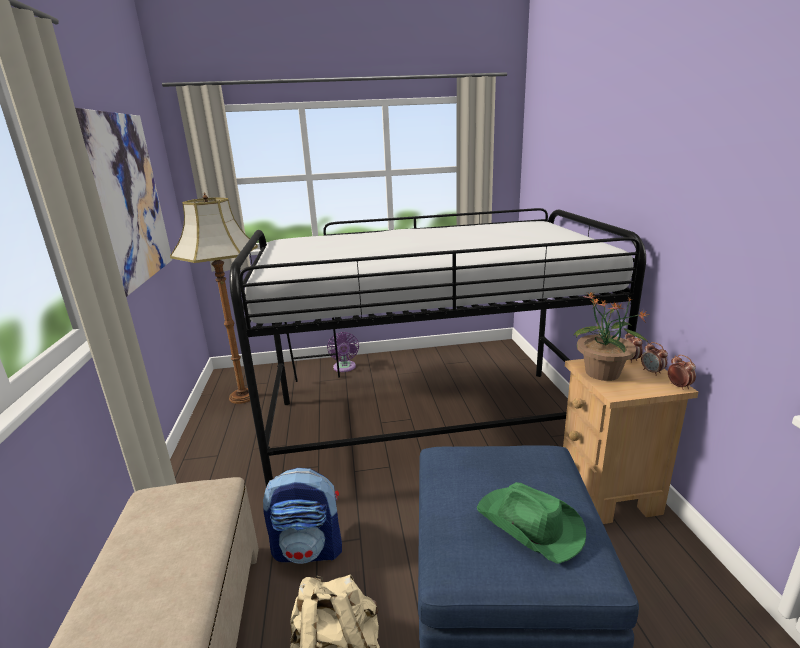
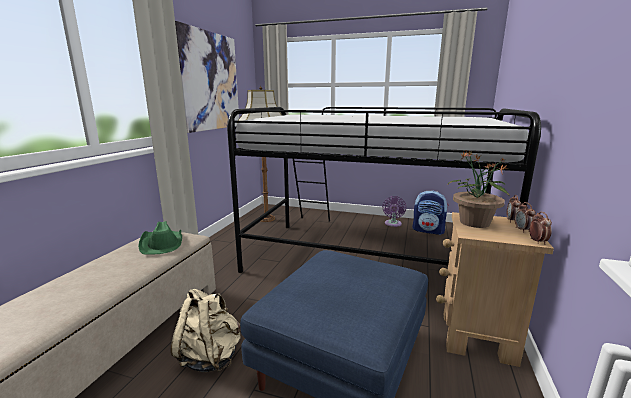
camera: 25 degrees right, 5 degrees down
(309, 549) = (241, 298): backpack -> backpack (428, 230)
(344, 368) = (336, 217): purple fan -> purple fan (393, 224)
(530, 525) = (343, 300): green hat -> green hat (162, 243)

